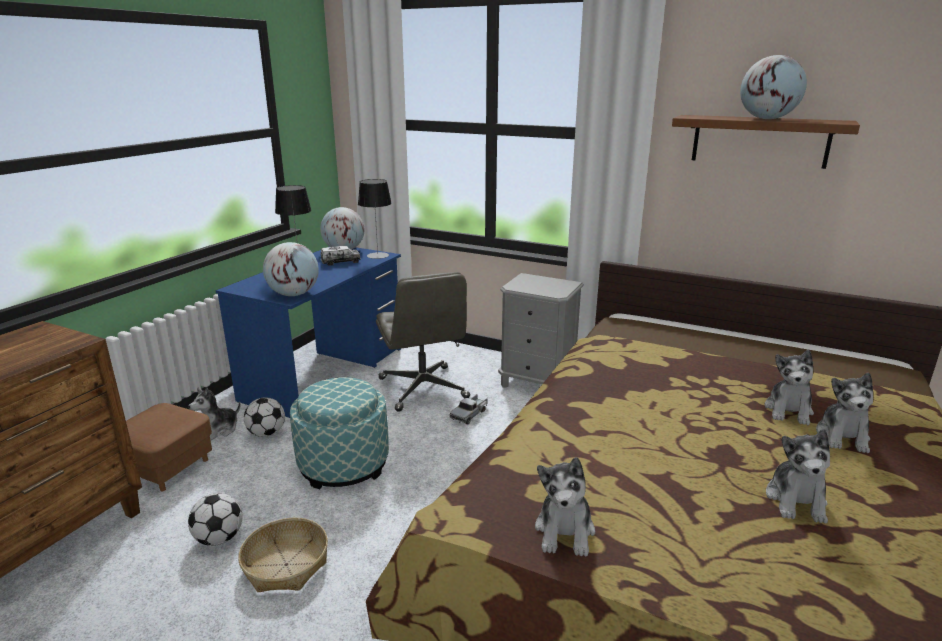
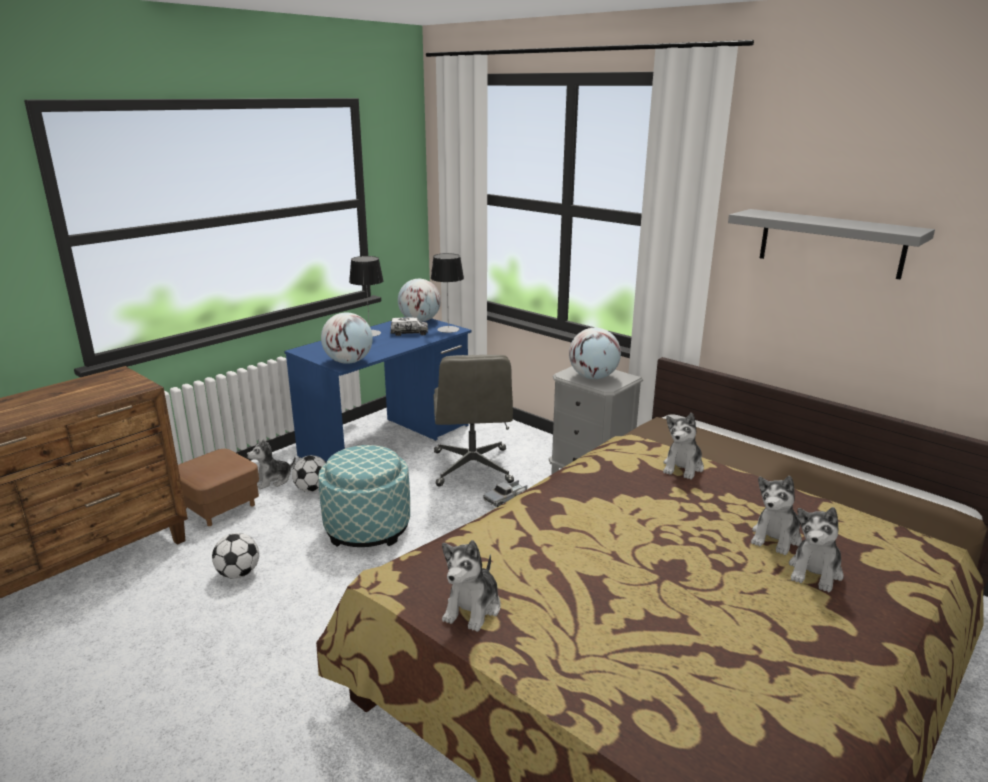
camera: 15 degrees right, 0 degrees up
(286, 565) = (283, 605): basket -> none
(759, 141) = (831, 243): brown shelf -> grey shelf
(767, 119) = (831, 221): globe -> globe (593, 377)
(796, 500) = (712, 622): plush toy -> plush toy (683, 467)

